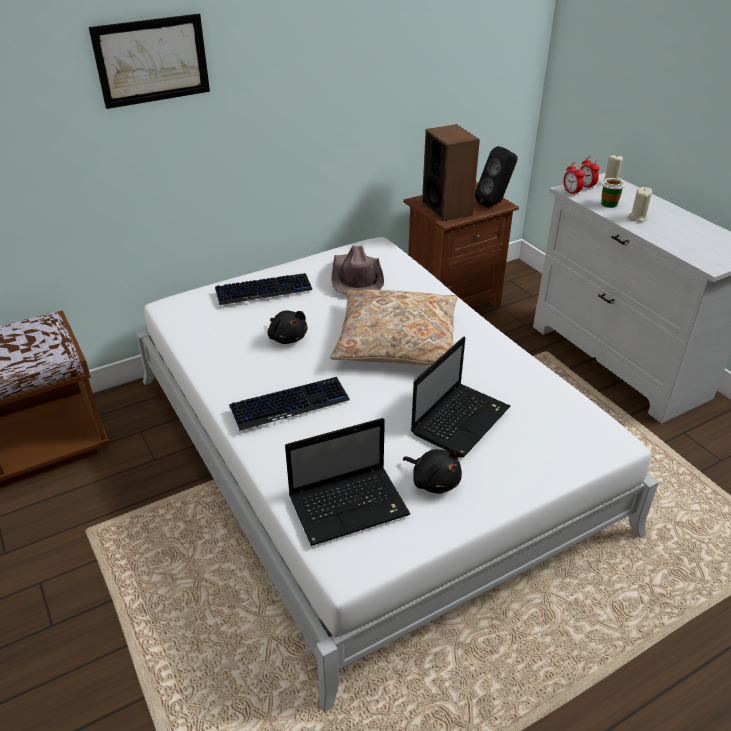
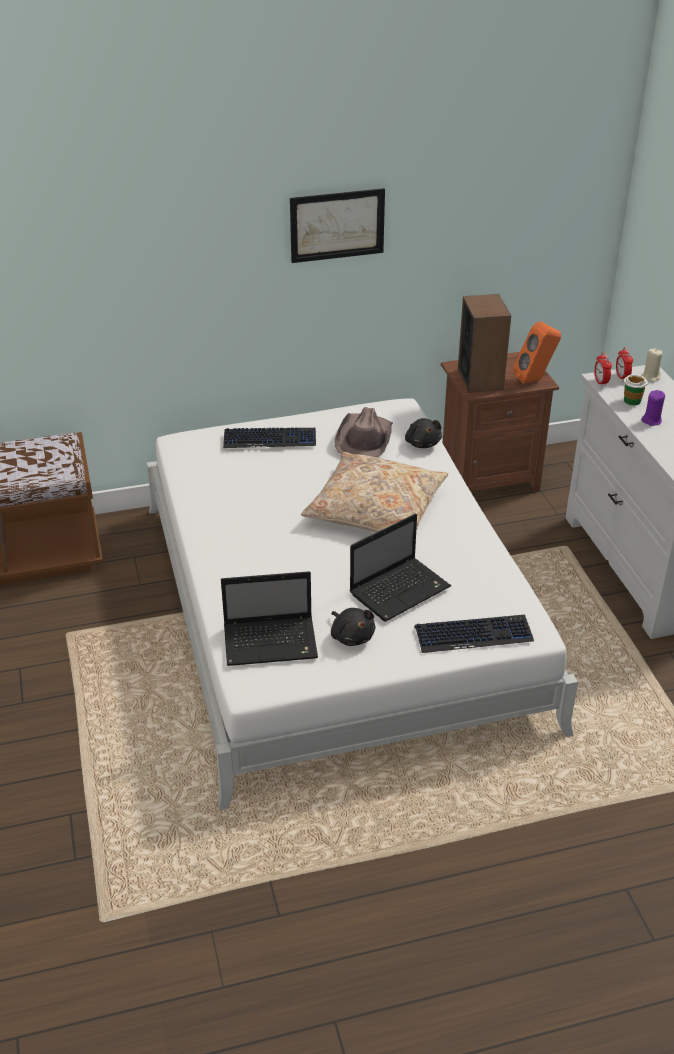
camera: 15 degrees right, 0 degrees up
(152, 60) = (188, 219): picture -> picture (337, 225)
(287, 337) = (275, 489): black plush toy -> black plush toy (422, 443)
(289, 404) = (253, 550): keyboard -> keyboard (473, 635)
(495, 203) = (535, 379): black speaker -> orange speaker
(637, 218) = (651, 420): beige candle -> purple candle

